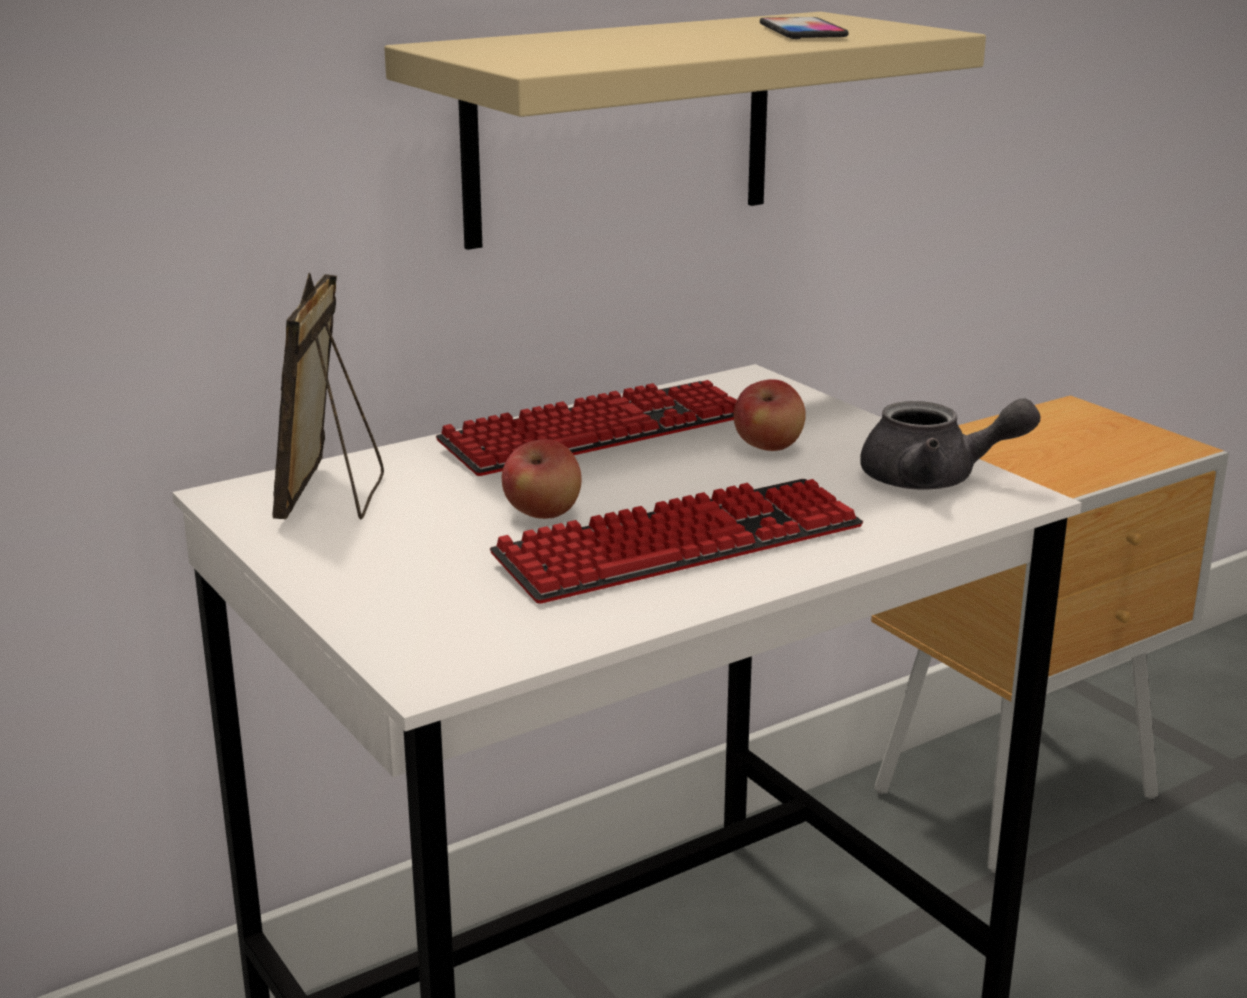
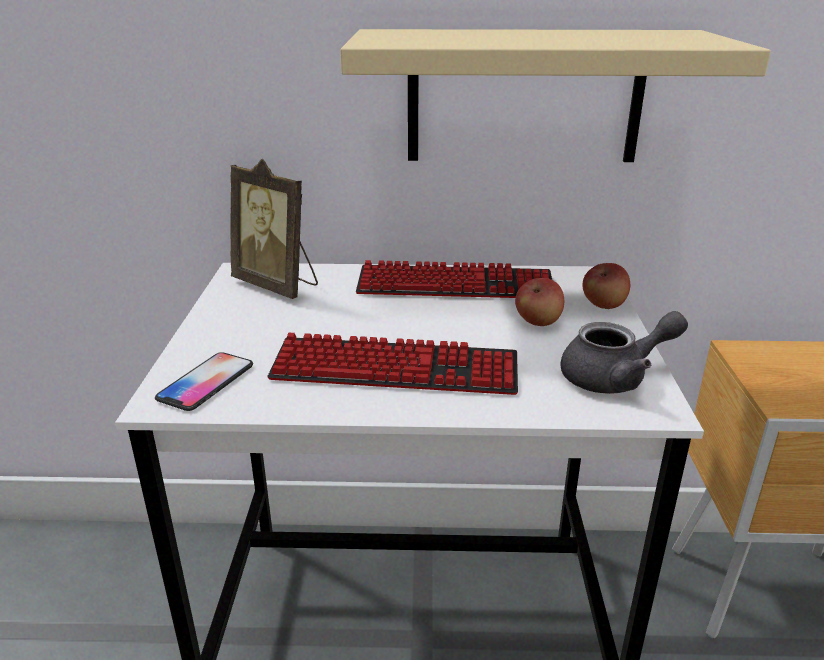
camera: 35 degrees right, 5 degrees up
(333, 497) = (278, 285): picture frame -> picture frame turned 90 degrees counterclockwise
(543, 514) = (355, 326): apple -> apple (604, 305)
(802, 31) = (629, 38): phone -> phone (206, 382)
(934, 479) = (615, 377): grey teapot -> grey teapot turned 60 degrees counterclockwise

